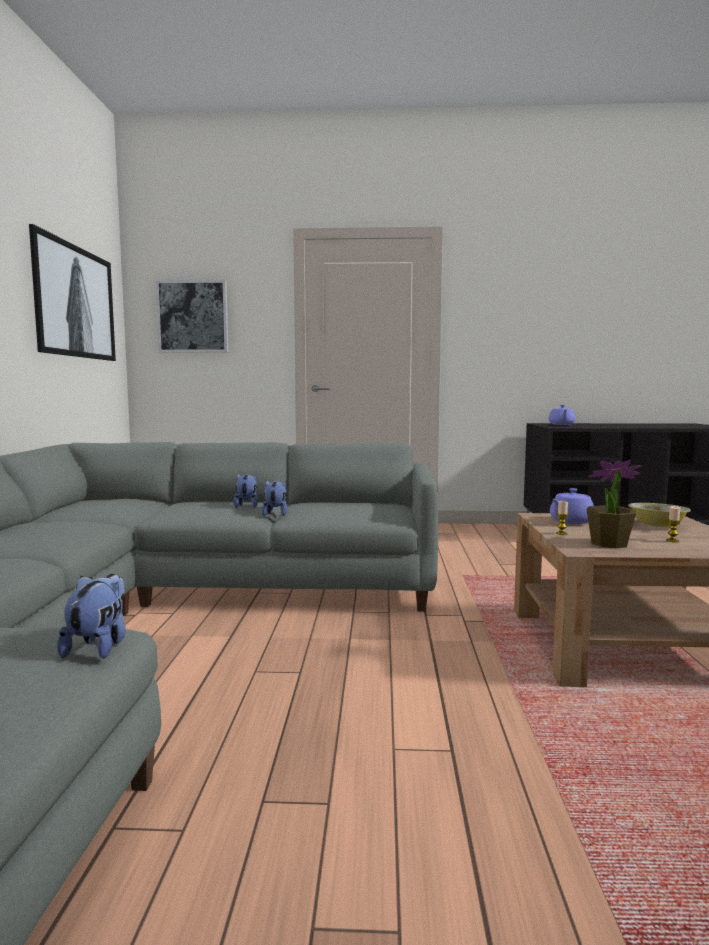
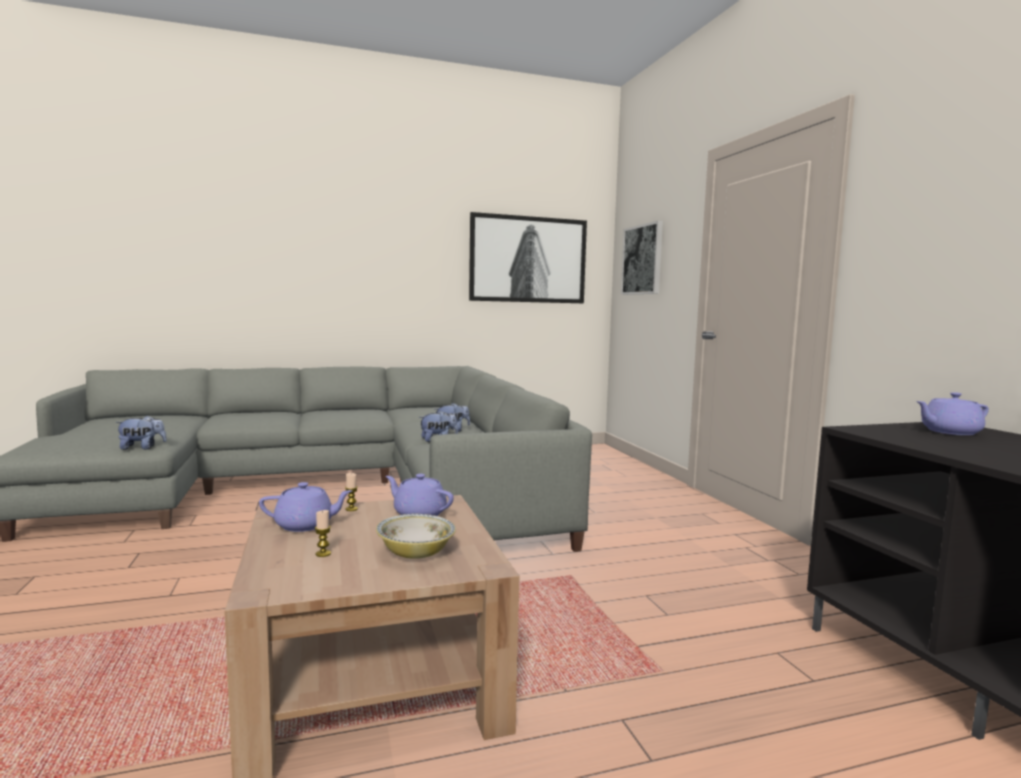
camera: 70 degrees right, 0 degrees up
(609, 543) = (306, 525): potted plant -> purple teapot

